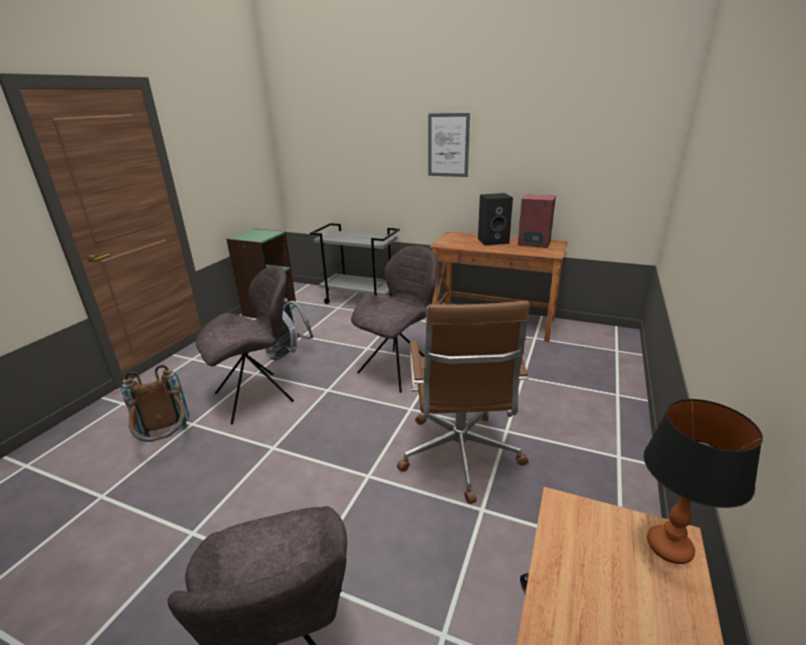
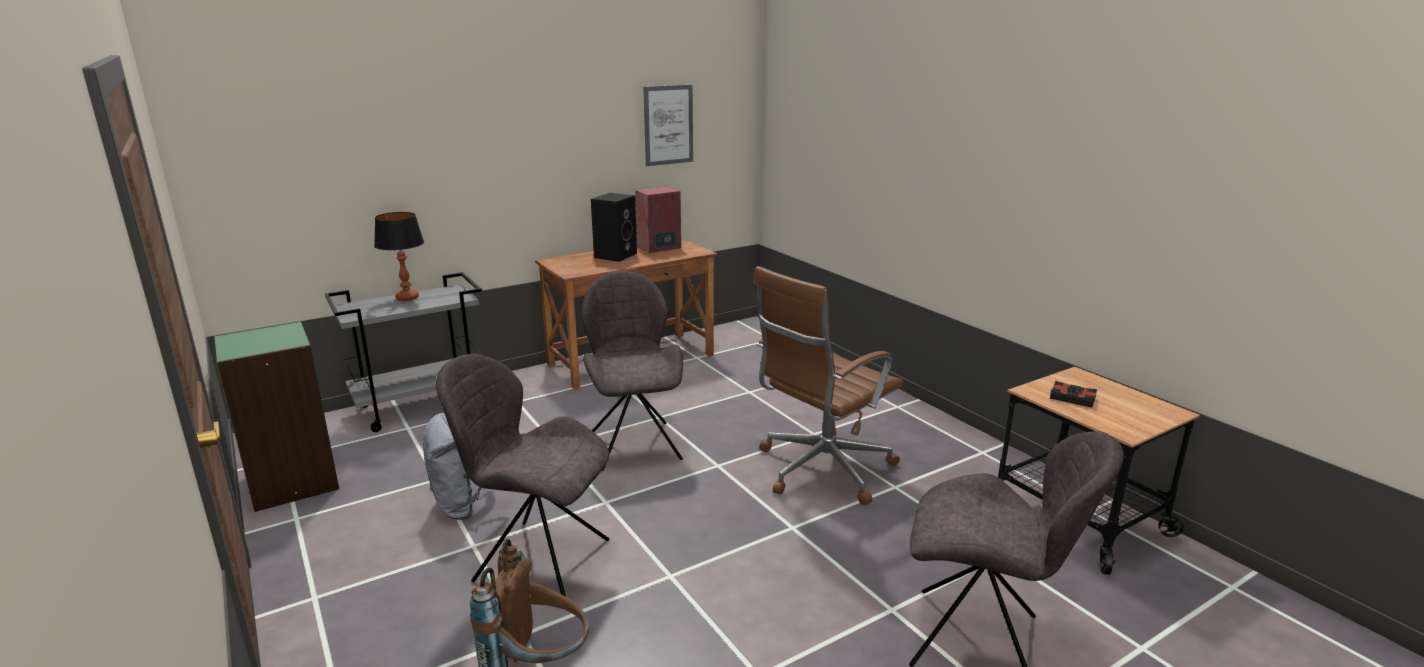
camera: 55 degrees left, 5 degrees down
(257, 396) = (538, 559): grey chair -> grey chair turned 75 degrees counterclockwise
(448, 145) = (524, 140): picture -> picture (668, 125)
(459, 456) = (821, 469): brown office chair -> brown office chair turned 105 degrees clockwise
(591, 550) = (1072, 398): none -> black book
(669, 547) = (1084, 379): table lamp -> table lamp (407, 298)

